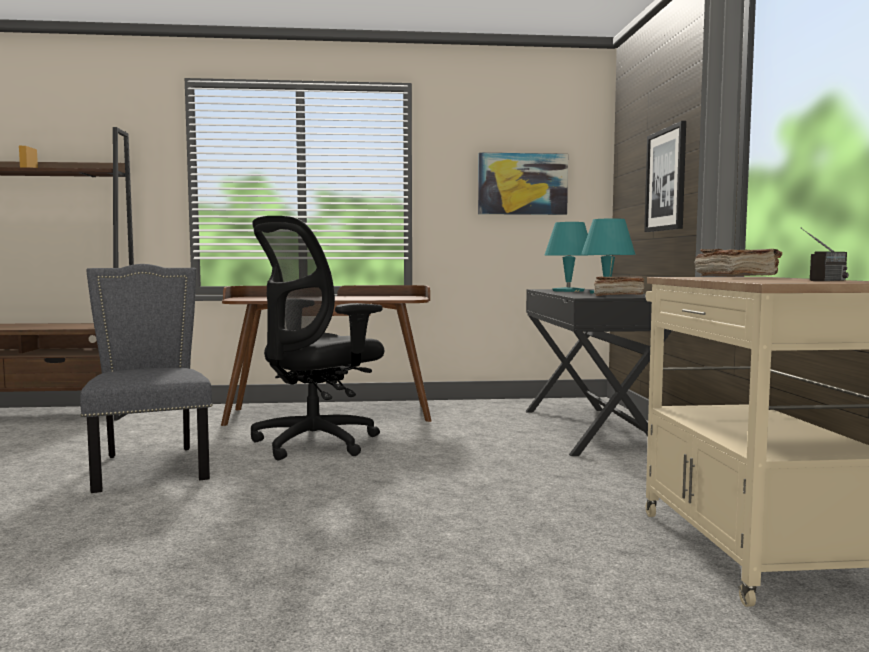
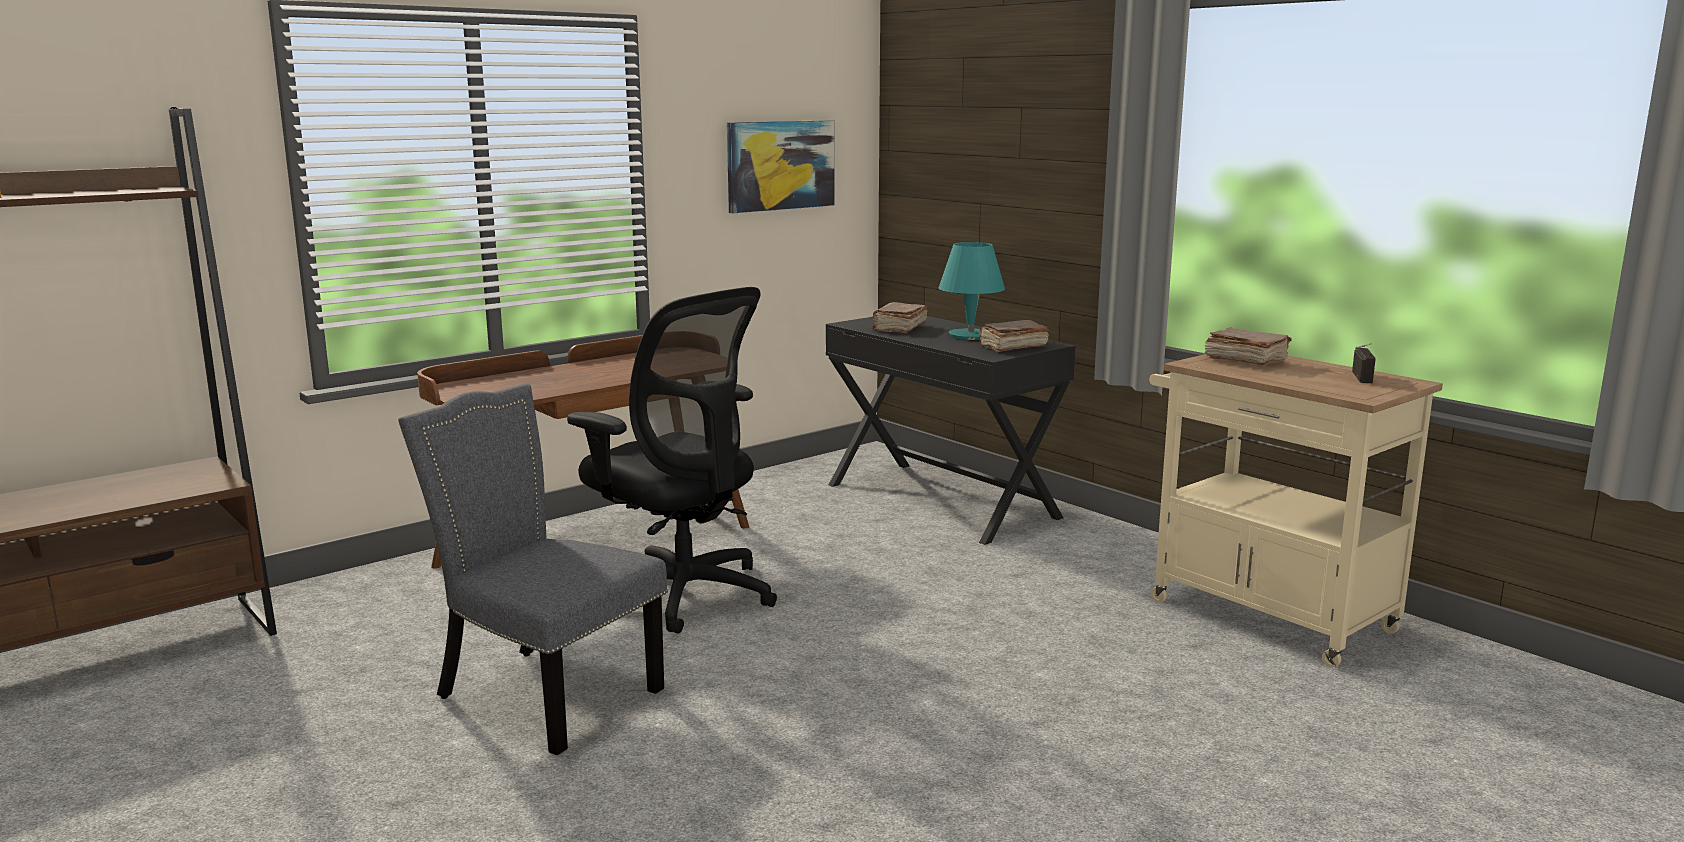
camera: 35 degrees left, 10 degrees up
(320, 441) = (677, 593): black office chair -> black office chair turned 60 degrees counterclockwise
(568, 291) = (899, 328): turquoise table lamp -> brown book
(666, 180) = (1011, 184): picture -> none

